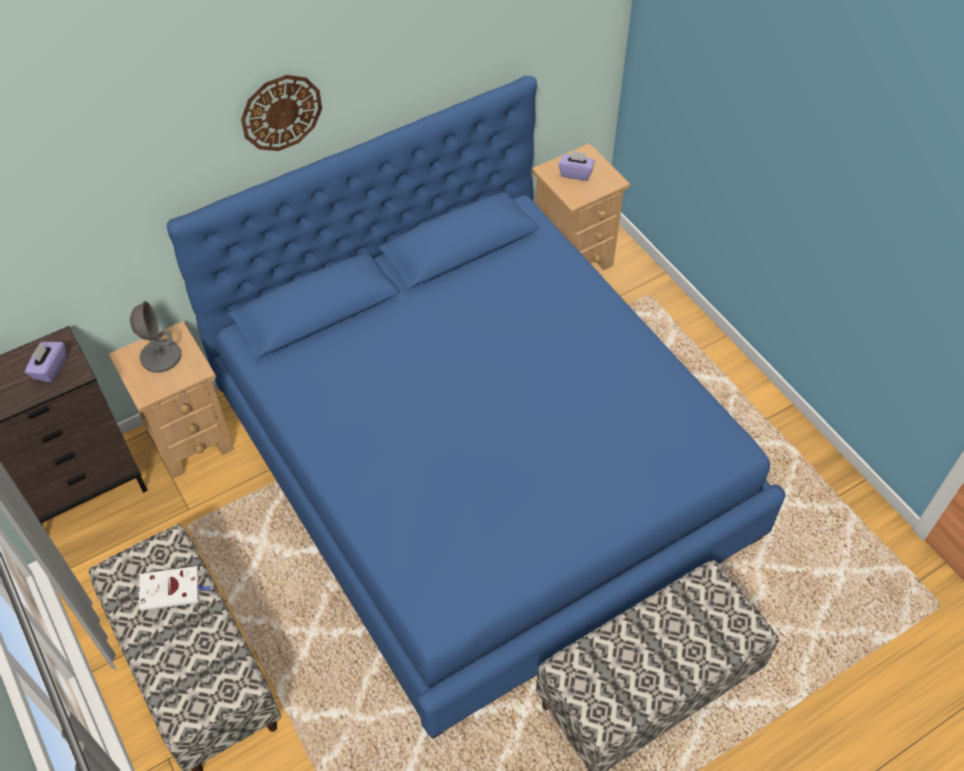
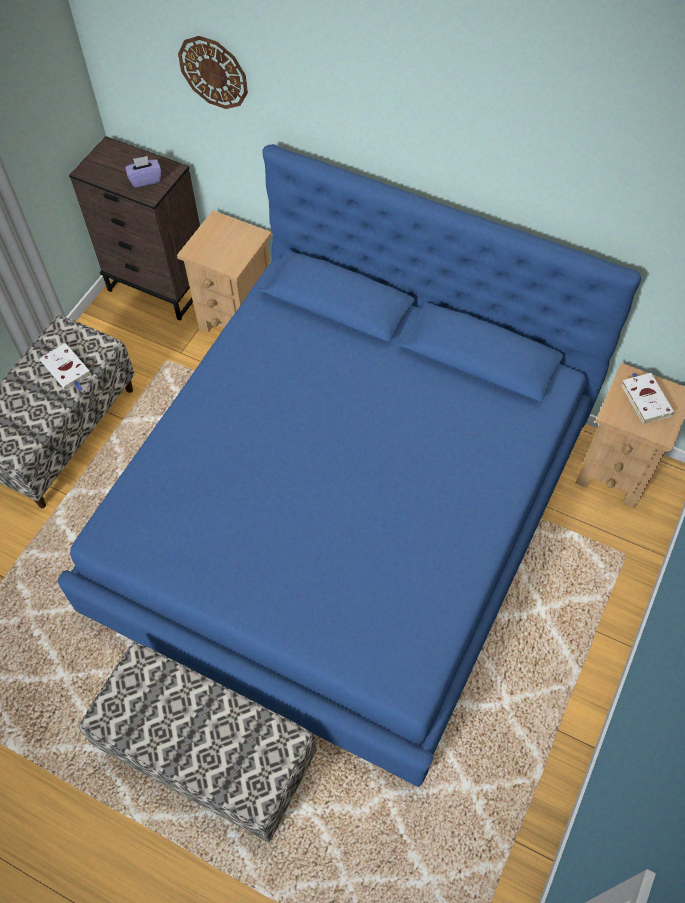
camera: 60 degrees right, 5 degrees up
(160, 356) = (230, 239): grey table lamp -> none
(281, 112) = (391, 127): wall clock -> wall clock (213, 72)
(575, 173) = (645, 399): purple tissue box -> white book

